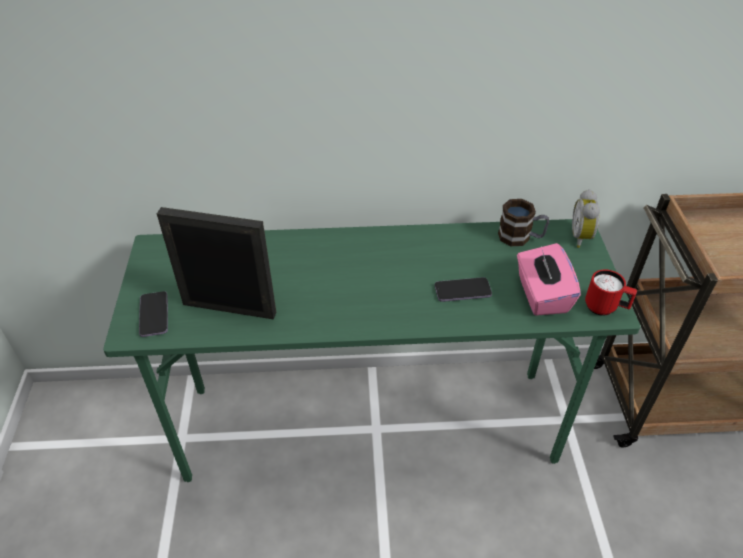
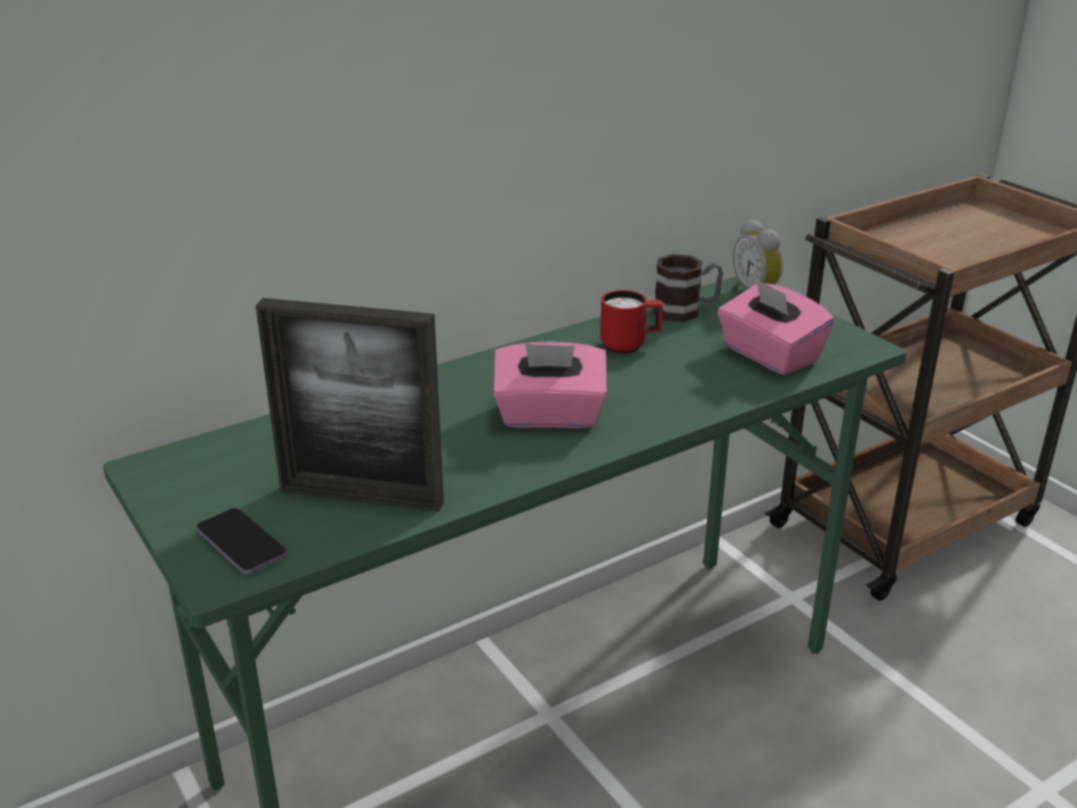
camera: 30 degrees left, 15 degrees down
(229, 308) = (361, 496): picture frame -> picture frame turned 150 degrees counterclockwise
(368, 291) = (549, 416): none -> pink tissue box
(462, 291) = (672, 379): phone -> none
(605, 308) = (852, 346): red mug -> red mug (630, 346)

